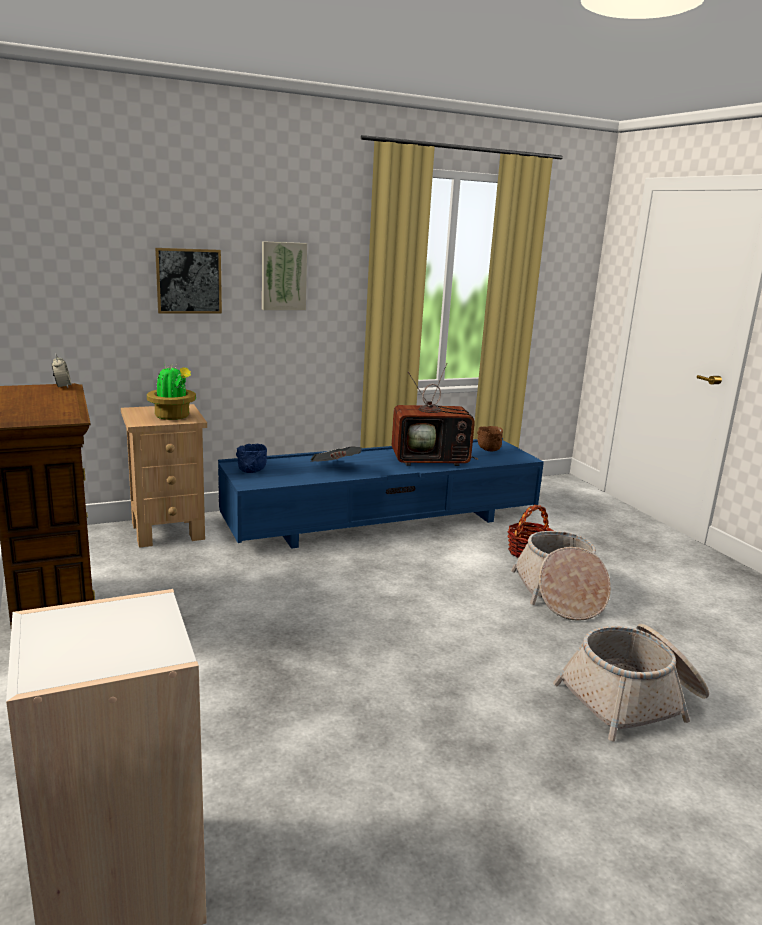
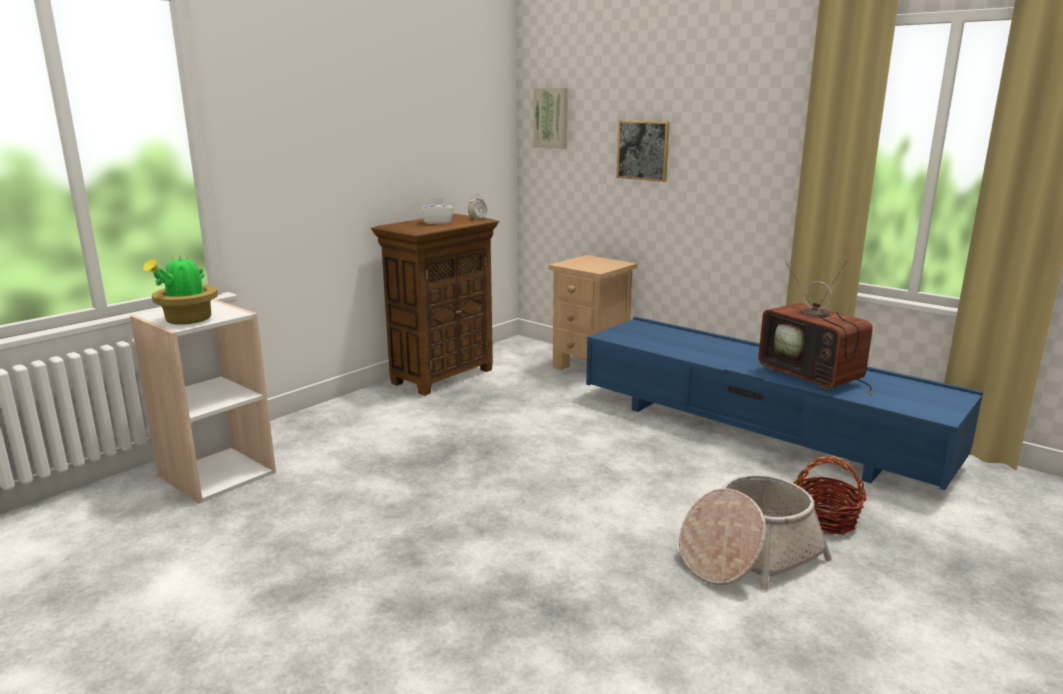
camera: 65 degrees right, 0 degrees up
(41, 401) = (437, 222): none -> white tissue box
(173, 417) = (593, 266): potted plant -> potted plant (187, 320)
(252, 472) = (634, 331): blue bowl -> none
(283, 276) = (725, 148): picture -> picture (551, 118)
(335, 468) = (700, 350): newspaper -> none
(489, 450) = (918, 394): brown bowl -> none
(633, 700) = (567, 638): basket -> none

